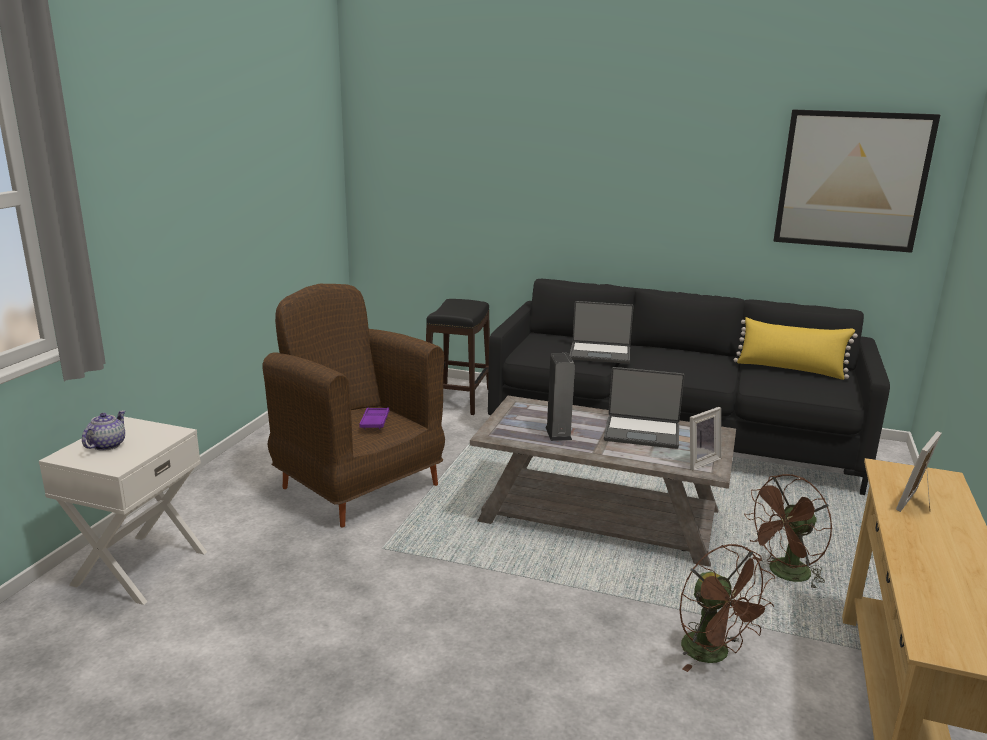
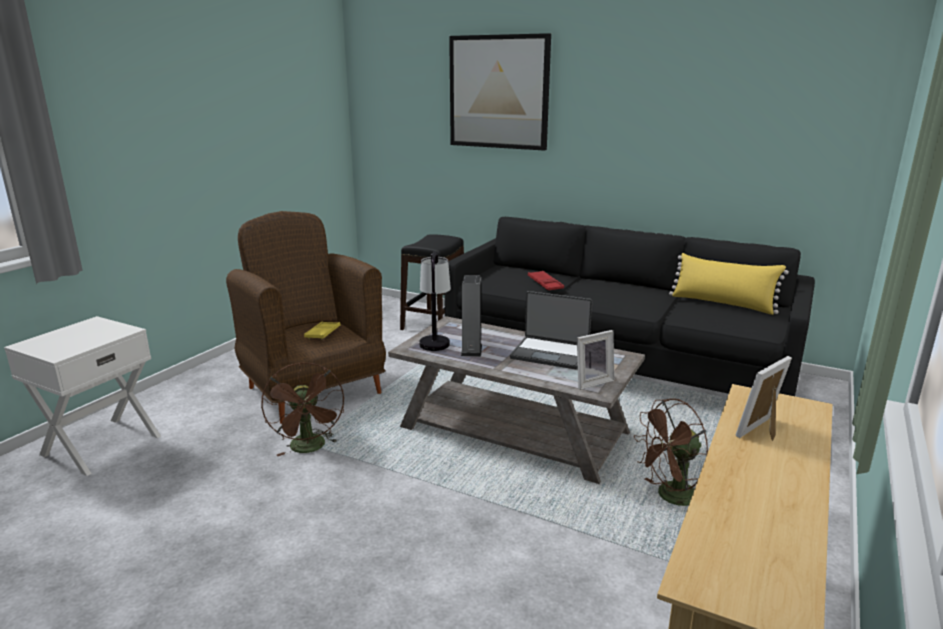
camera: 10 degrees right, 0 degrees up
(107, 445) = (65, 337): teapot -> none
(374, 421) = (323, 333): purple tray -> yellow tray
(512, 423) = (434, 339): none -> table lamp
(600, 354) = (545, 284): laptop -> red tray
(714, 654) = (566, 568): brown fan -> brown fan (310, 448)
(852, 180) = (792, 121): picture -> picture (499, 92)

